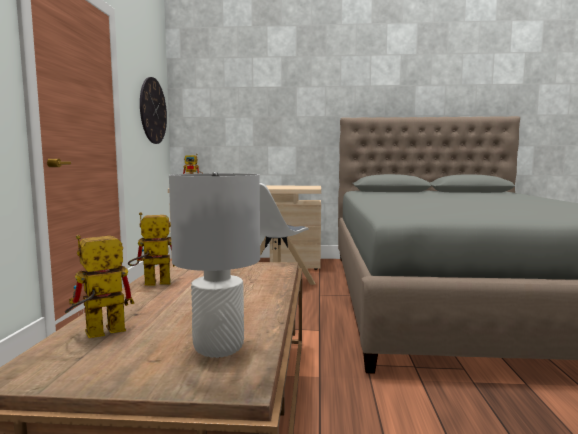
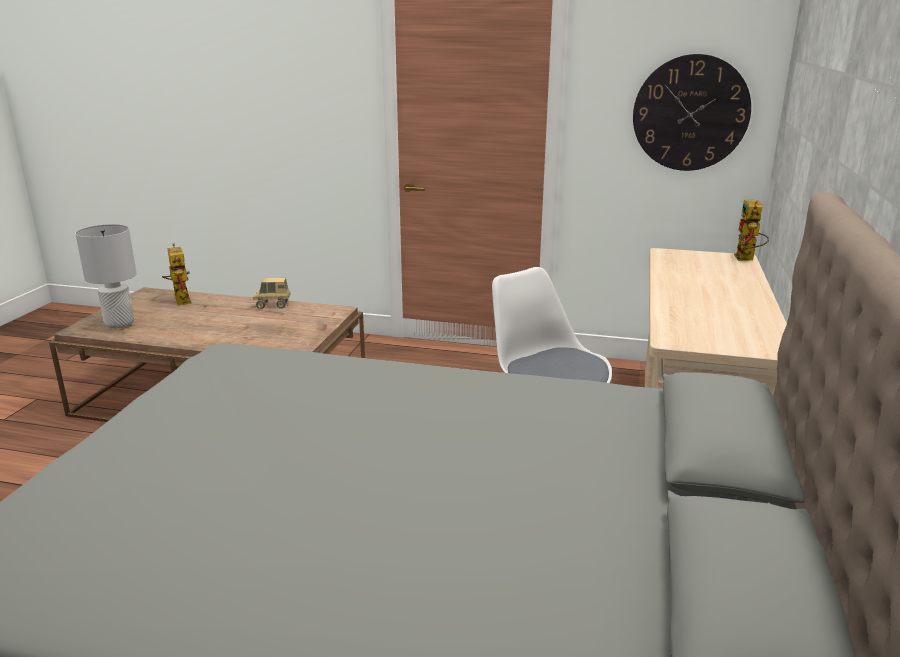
camera: 100 degrees right, 15 degrees up
(151, 284) = (272, 305): toy robot -> toy truck

